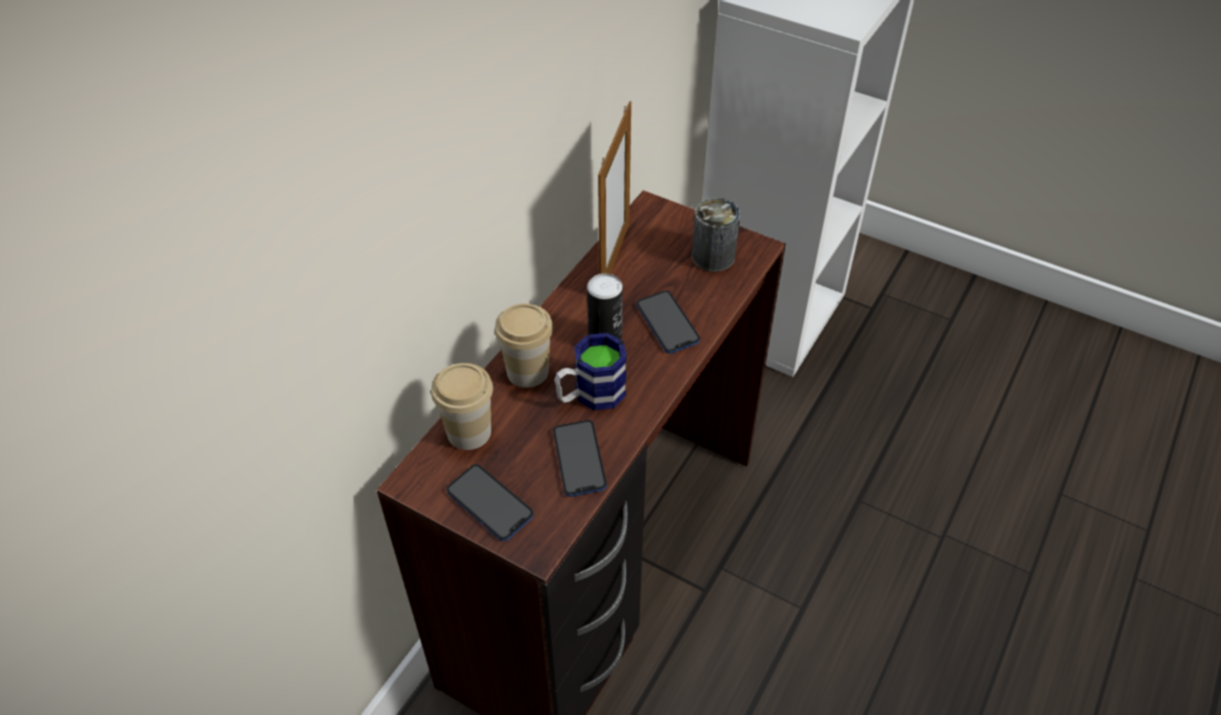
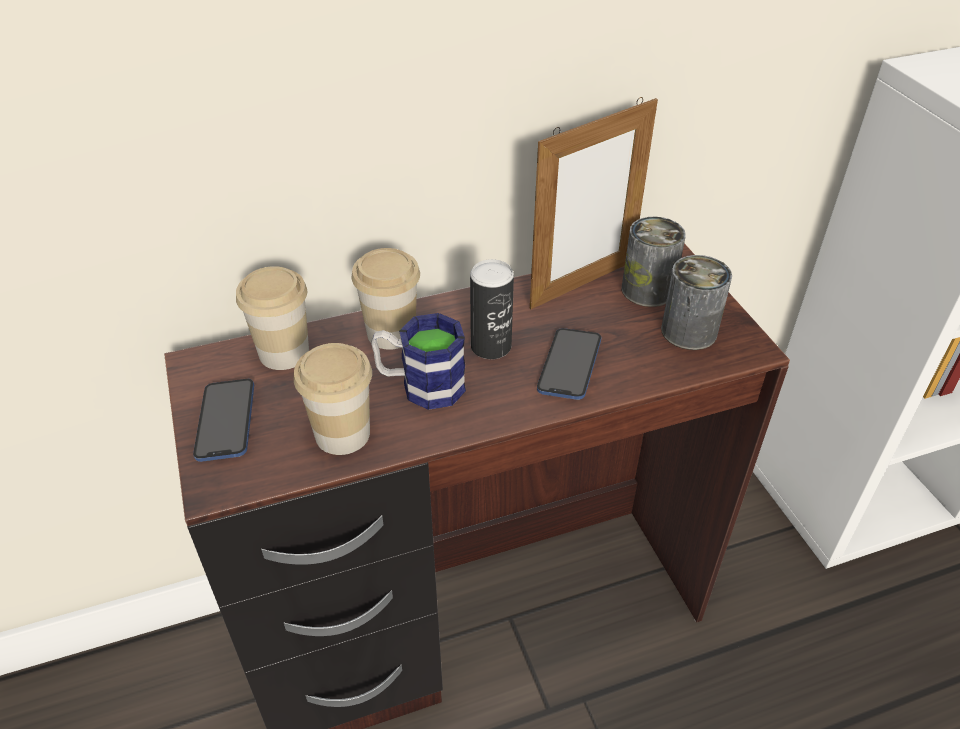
camera: 40 degrees right, 5 degrees down
(579, 459) = (342, 434): phone -> cup
(659, 241) = (647, 290): none -> can

